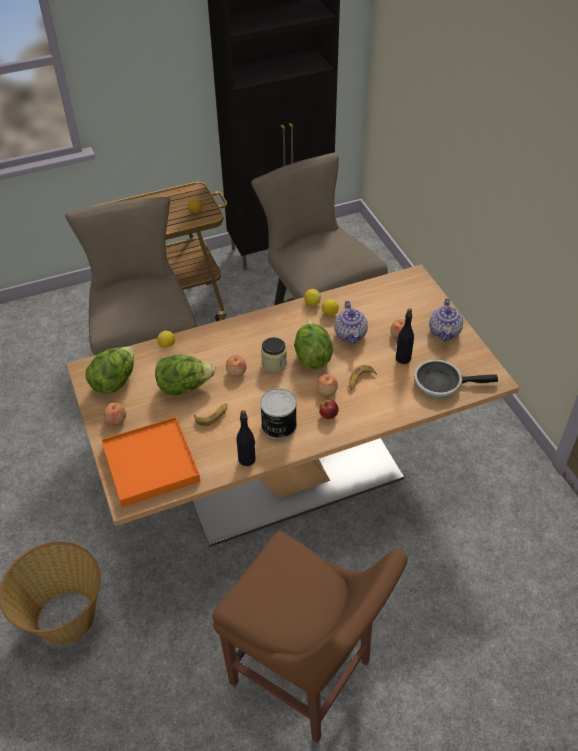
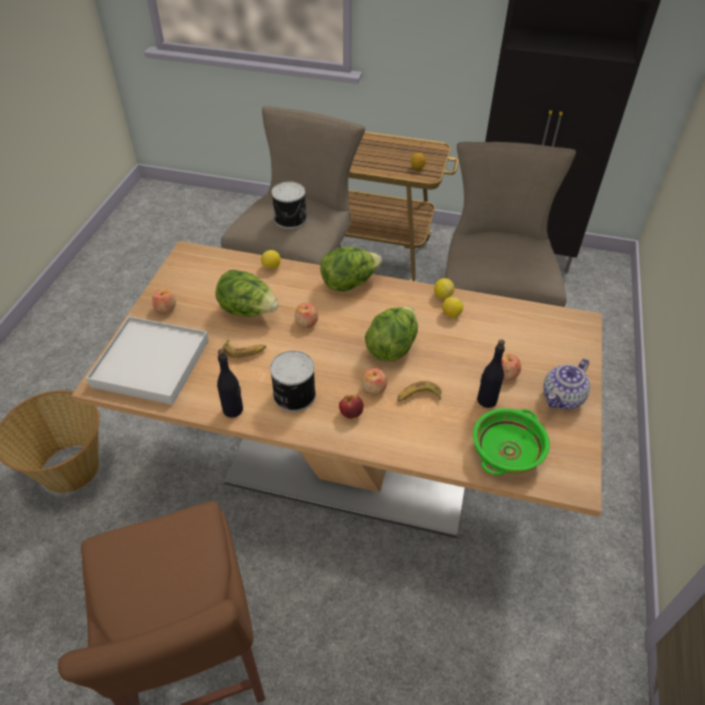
camera: 35 degrees right, 0 degrees up
(114, 381) = (198, 275): lettuce -> lettuce (349, 283)
(142, 300) = (291, 219): none -> can
(150, 463) = (151, 363): orange tray -> white tray
(274, 363) = (349, 333): jar -> none
(351, 335) = (453, 346): teapot -> none
(441, 383) = (506, 451): frying pan -> green bowl

